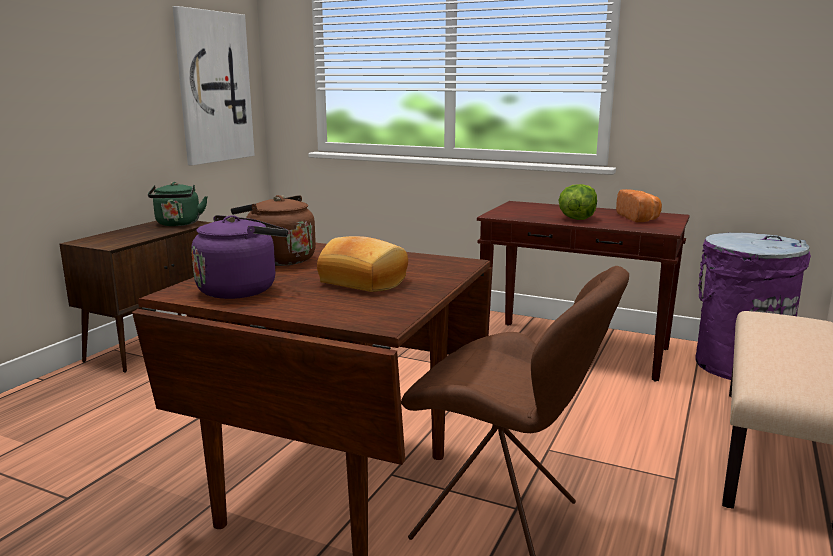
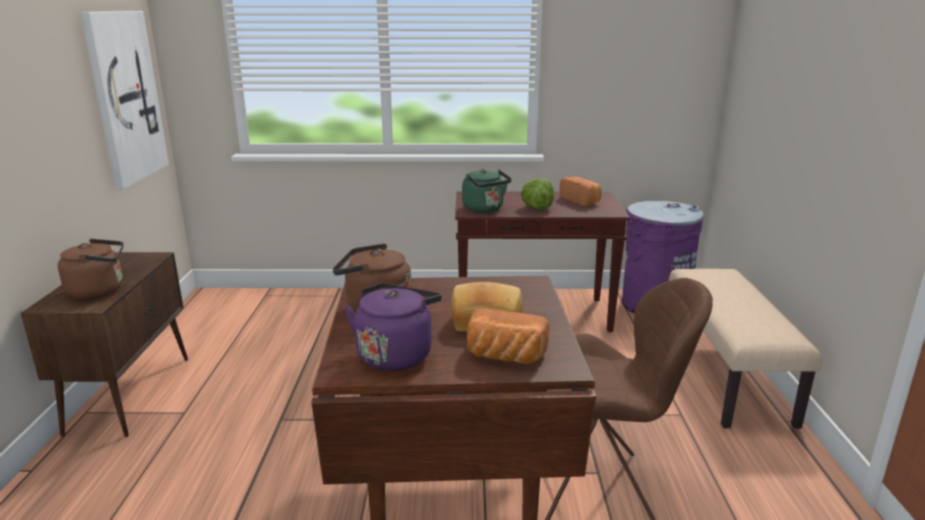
camera: 25 degrees left, 5 degrees up
(127, 238) = (100, 291): none -> brown kettle
(178, 224) = (135, 261): green kettle -> green kettle (485, 209)
(335, 307) = (504, 357): none -> bread

